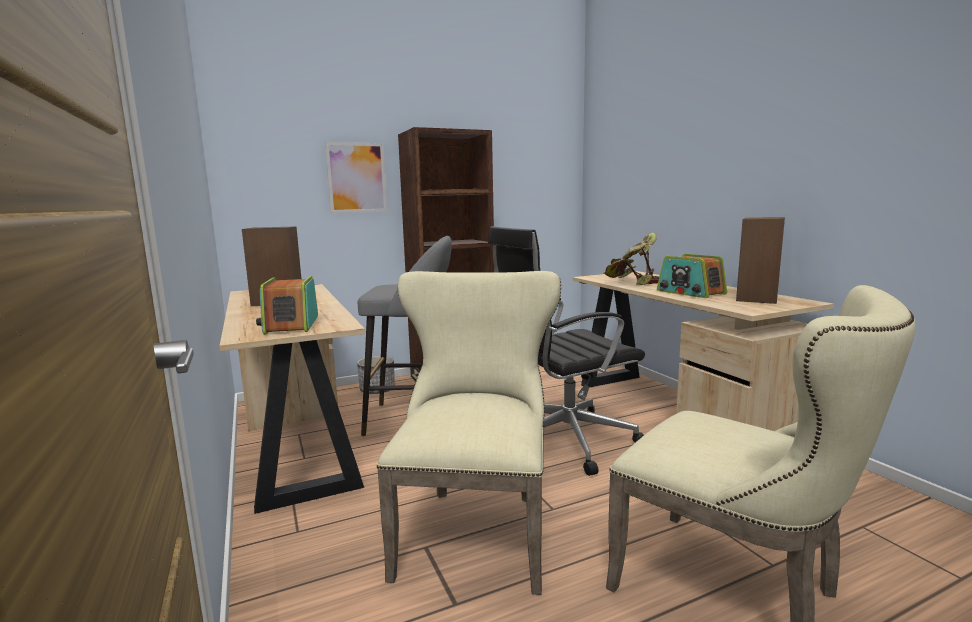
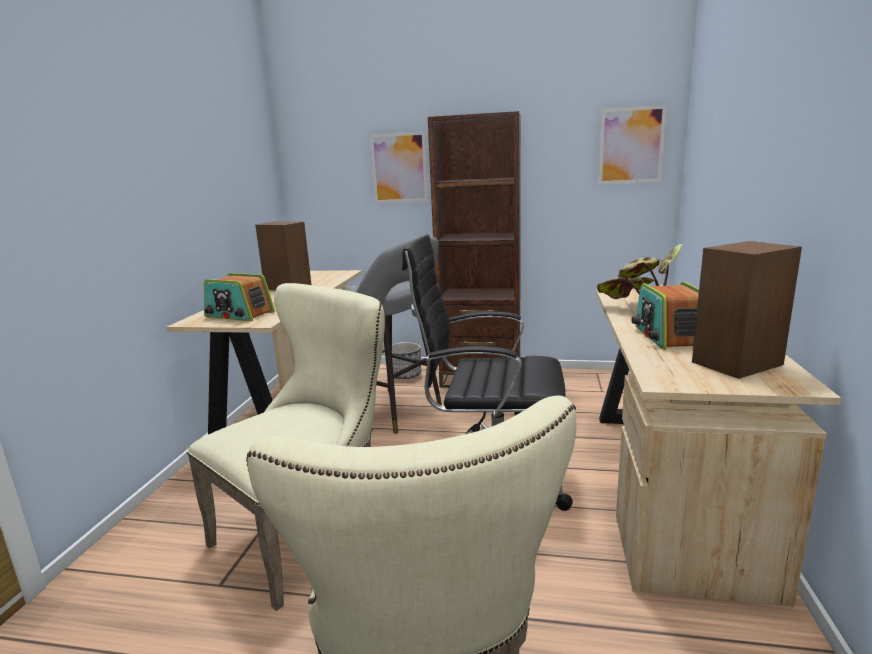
camera: 35 degrees right, 5 degrees up
(291, 325) = (239, 315): radio -> radio turned 90 degrees counterclockwise
(549, 168) = (631, 145): none -> picture

